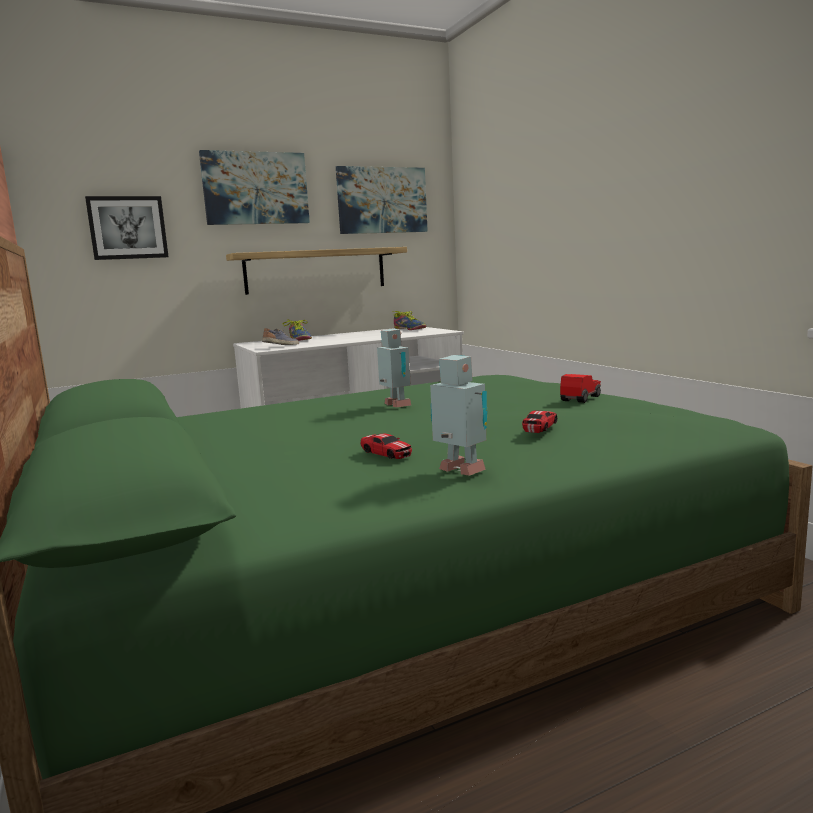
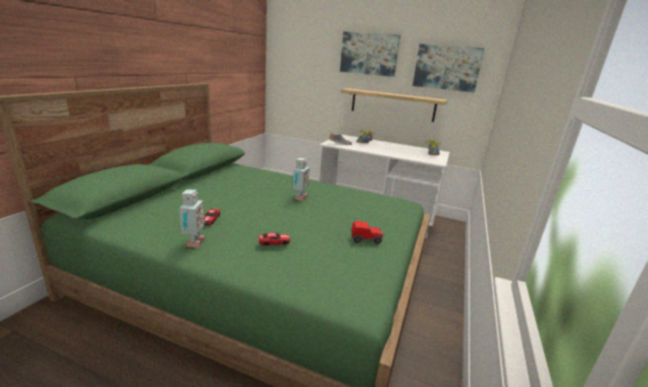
camera: 45 degrees right, 10 degrees up
(127, 228) = (306, 68): picture -> none

